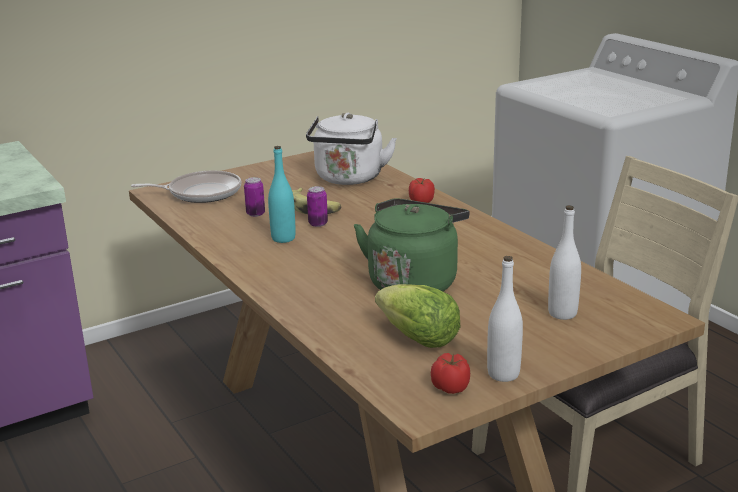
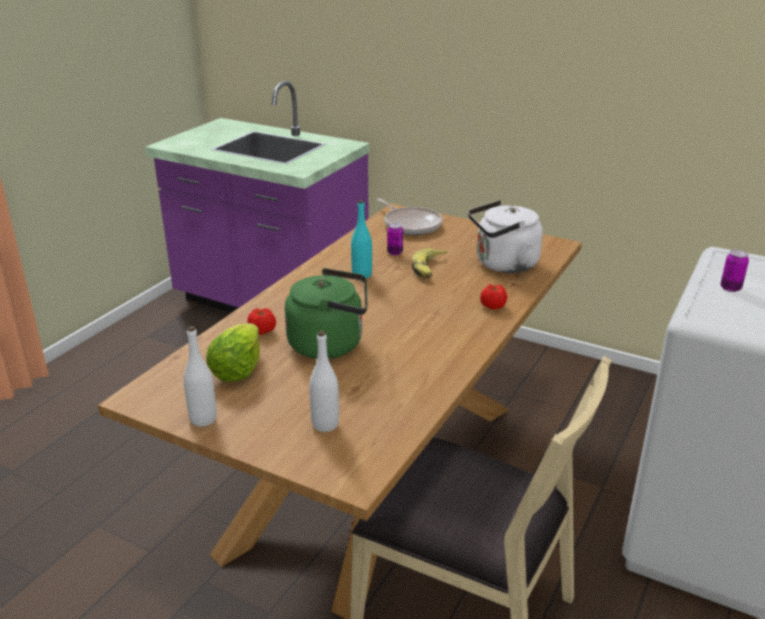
camera: 60 degrees right, 5 degrees up
(318, 224) = (401, 279): can -> can (730, 288)
(451, 387) = (172, 402): tomato -> tomato (262, 331)

